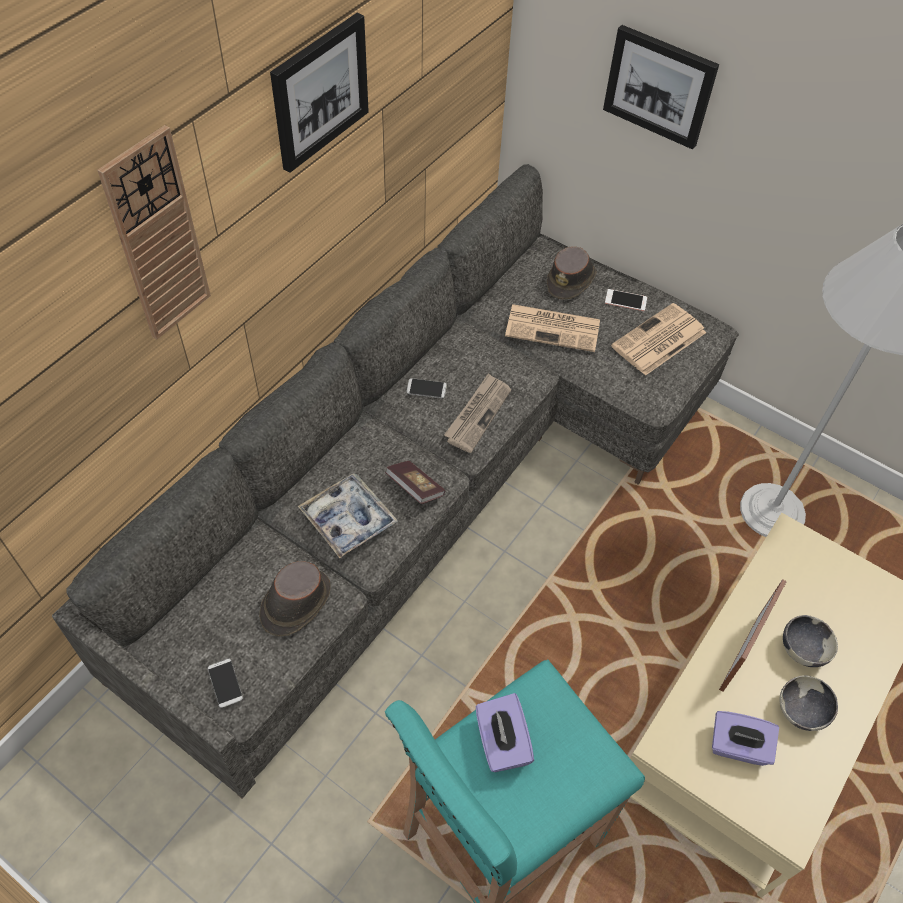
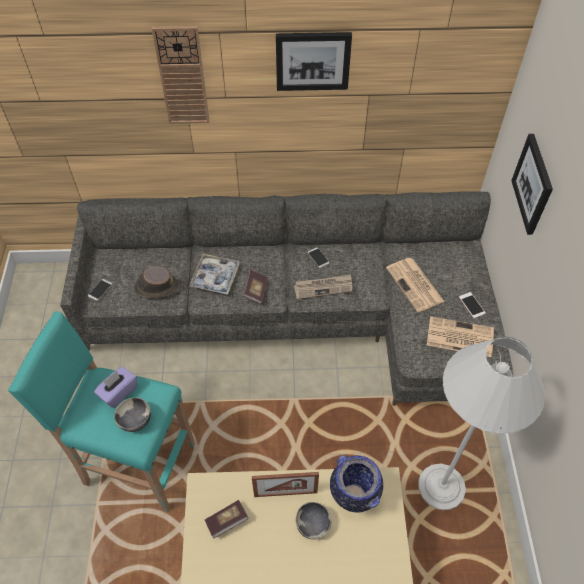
camera: 55 degrees right, 0 degrees up
(571, 280) = (458, 272): brown hat -> none
(737, 746) = (227, 521): purple tissue box -> book
(792, 583) = (354, 497): none -> vase
(801, 712) = (272, 544): bowl -> bowl (135, 421)

